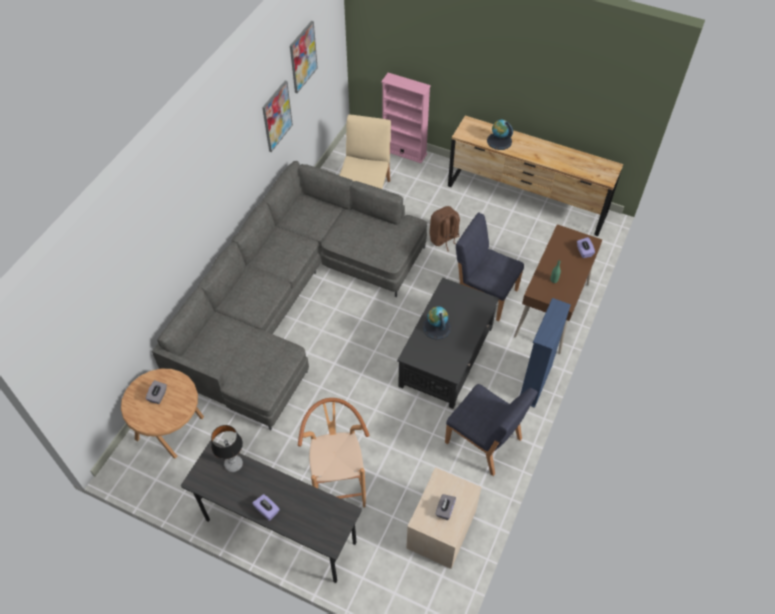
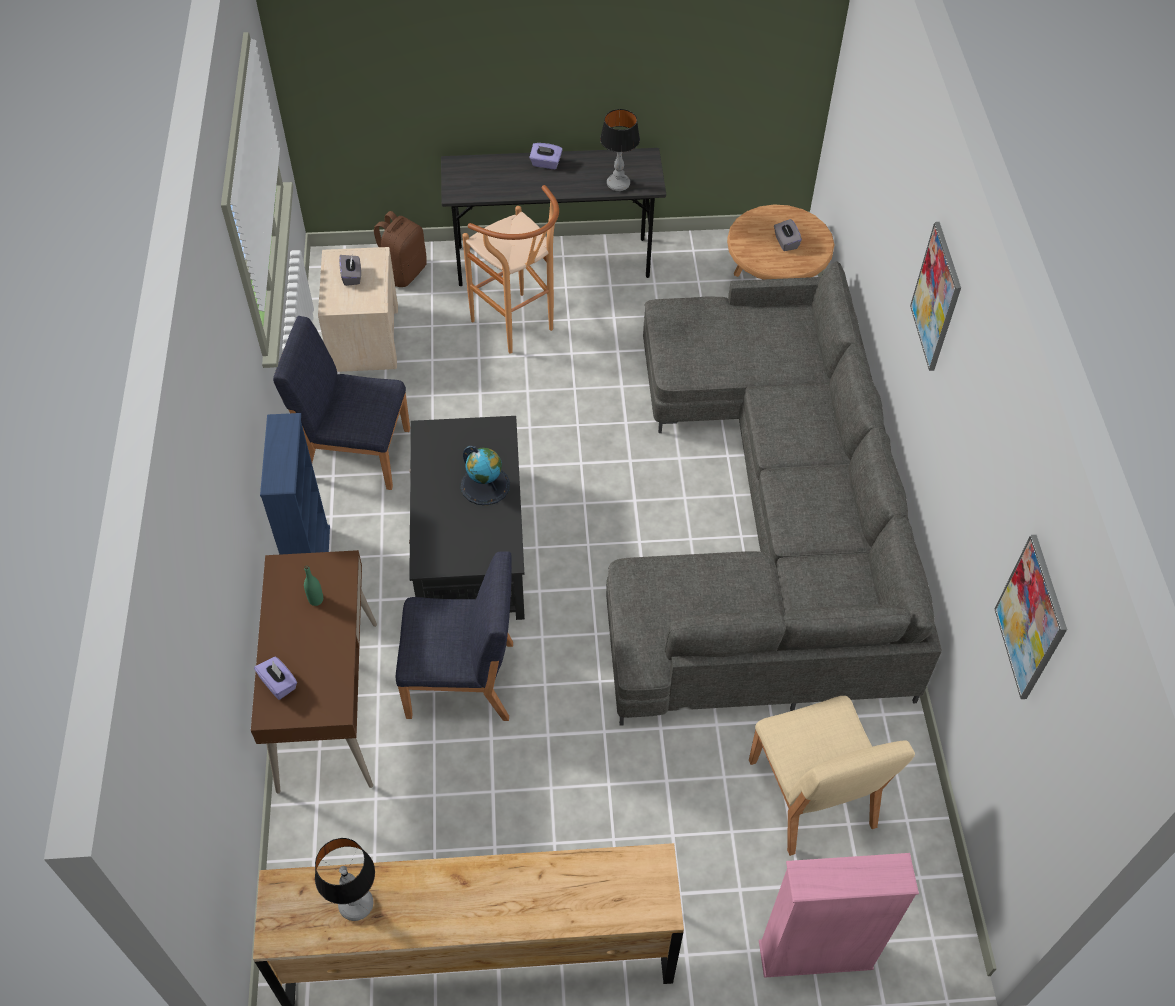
camera: 150 degrees right, 0 degrees up
(277, 116) = (978, 540): picture -> picture (936, 297)
(444, 239) = (594, 761): brown backpack -> brown backpack (403, 272)
(499, 141) = (563, 883): globe -> none
(579, 163) = (357, 905): none -> table lamp

